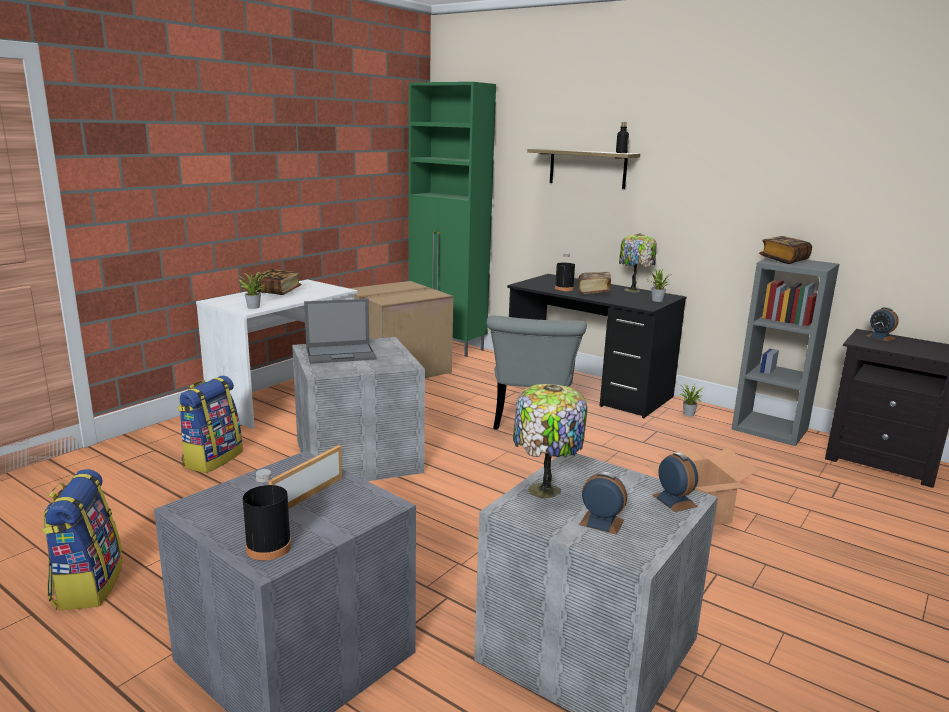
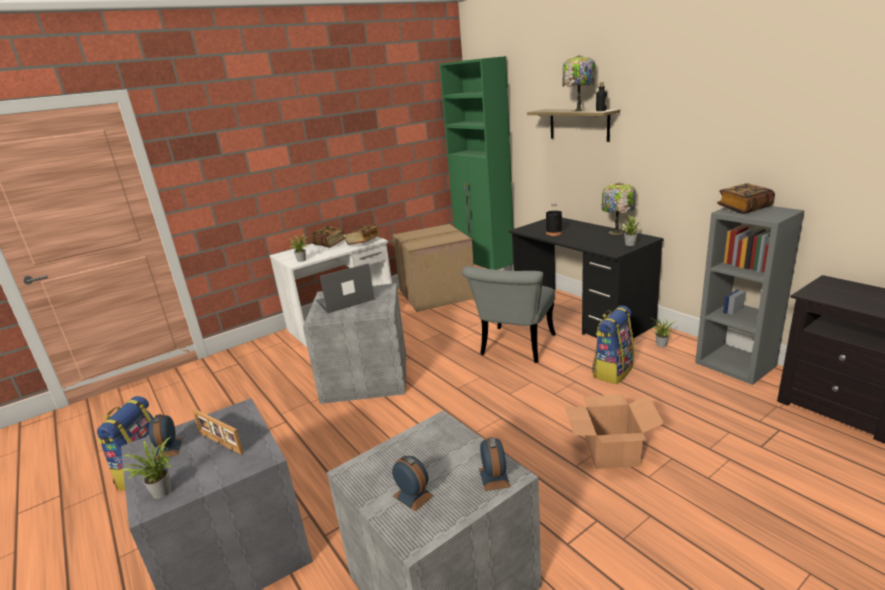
camera: 20 degrees right, 5 degrees up
(212, 459) = (269, 373): backpack -> backpack (612, 371)
(268, 547) = (160, 491): black bottle -> potted plant
(307, 496) = (220, 443): picture frame -> picture frame turned 105 degrees counterclockwise
(341, 353) = (344, 301): laptop -> laptop turned 150 degrees clockwise
(544, 492) = (391, 456): table lamp -> table lamp (577, 111)
(593, 292) = (577, 236): book -> book (364, 242)
(880, 337) = (841, 287): alarm clock -> alarm clock (168, 449)

